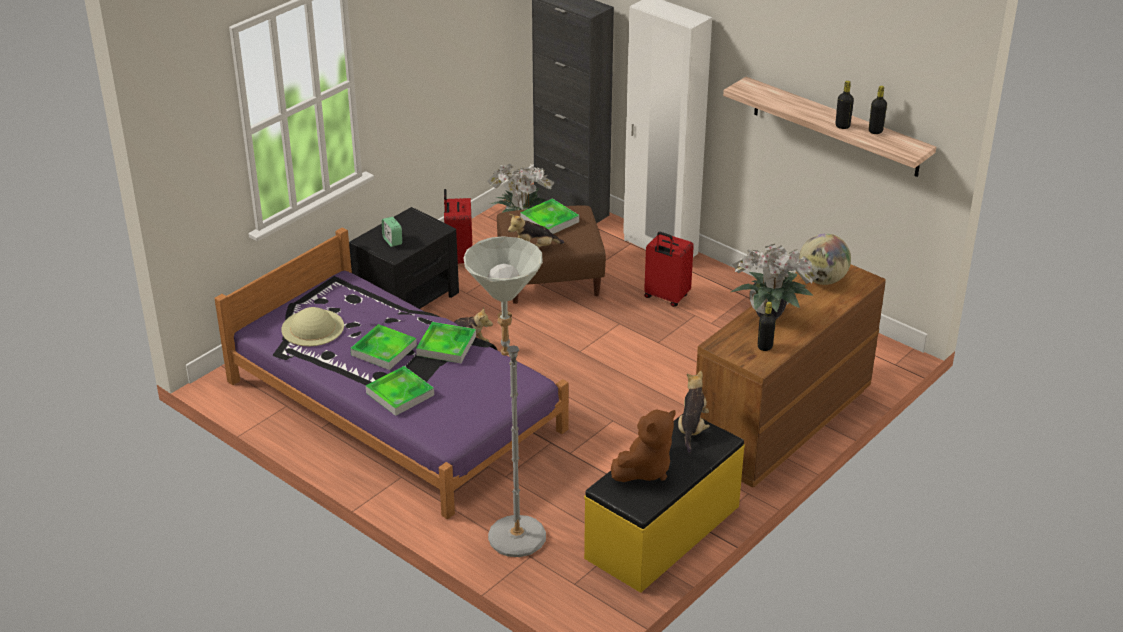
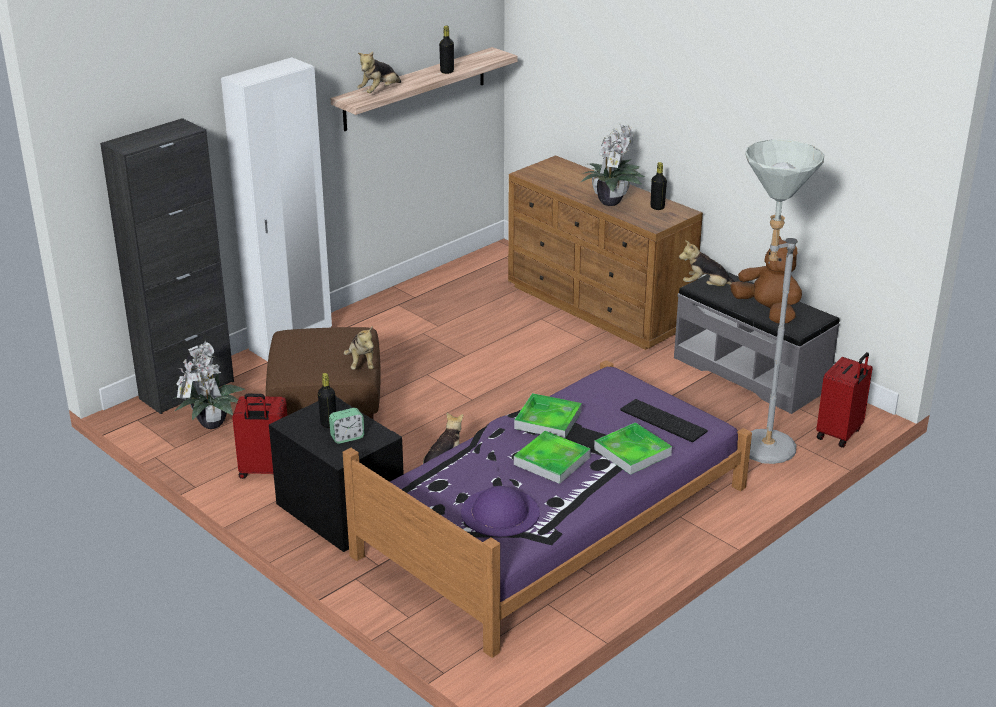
camera: 85 degrees left, 5 degrees down
(313, 327) = (500, 512): beige hat -> purple hat
(451, 410) = (661, 421): none -> keyboard
(549, 220) = (306, 351): tray -> none
(664, 532) = (751, 373): yellow bench -> grey bench
(666, 297) = (387, 345): red suitcase -> red suitcase (840, 434)
(770, 97) = (379, 91): none -> plush toy
(822, 280) = (555, 177): globe -> none
(875, 131) = (460, 62): black bottle -> black bottle (328, 423)

